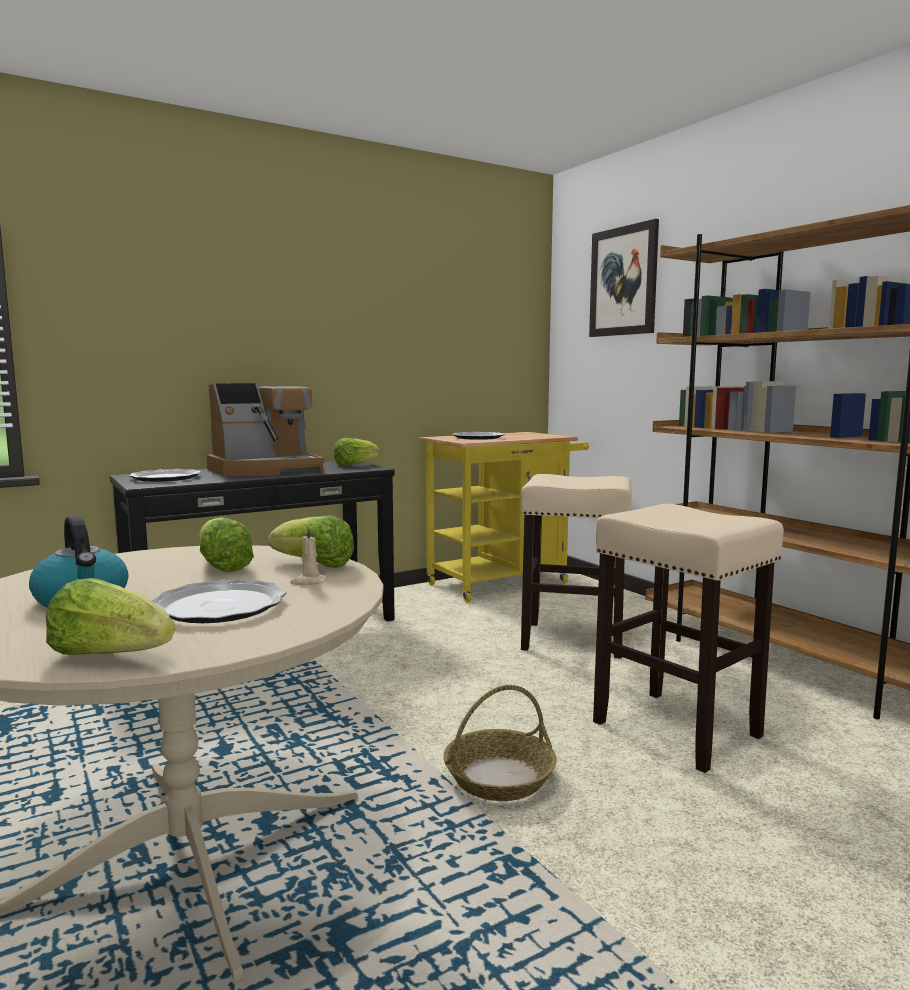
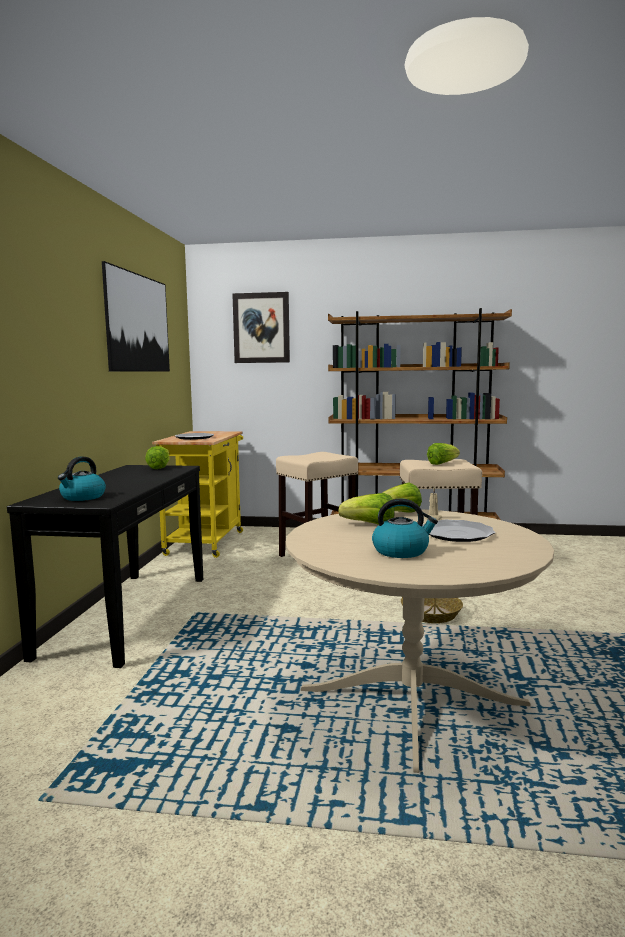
camera: 50 degrees left, 0 degrees up
(110, 655) = (517, 554): lettuce -> lettuce (442, 463)
(166, 478) = (82, 497): plate -> kettle
(266, 470) = (121, 480): coffee machine -> none
(405, 286) = (138, 323): none -> picture

